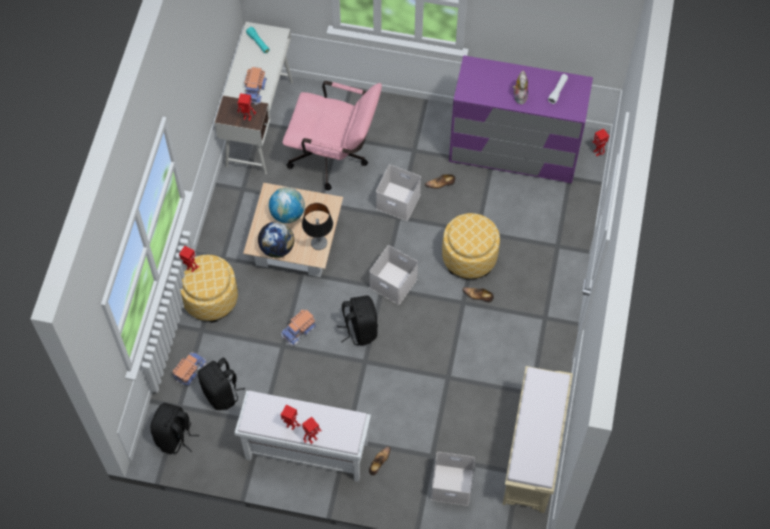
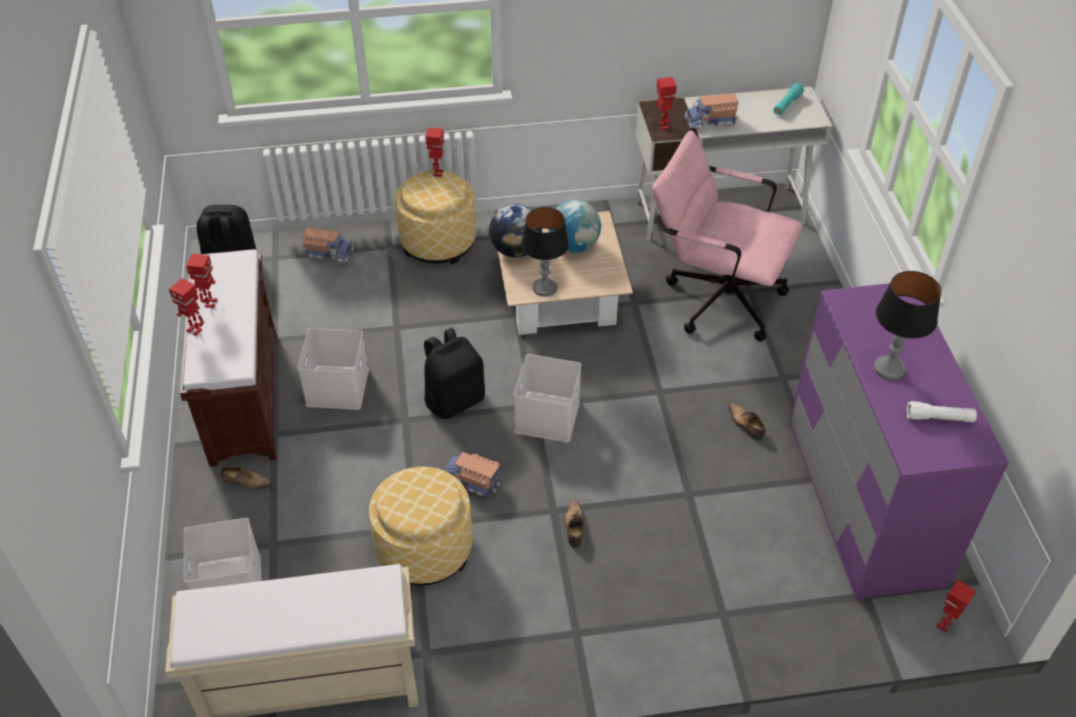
camera: 70 degrees right, 15 degrees down
(221, 393) = (305, 290): black backpack -> none
(299, 330) = (426, 337): toy truck -> toy truck (471, 480)
(305, 451) = (243, 395): white bench -> brown bench
(334, 157) = (714, 297): pink office chair -> pink office chair turned 120 degrees clockwise
(397, 201) = (684, 383): white storage box -> white storage box (336, 386)
(469, 257) = (637, 496): ottoman -> ottoman (424, 549)
(519, 96) = (889, 369): plush toy -> table lamp

